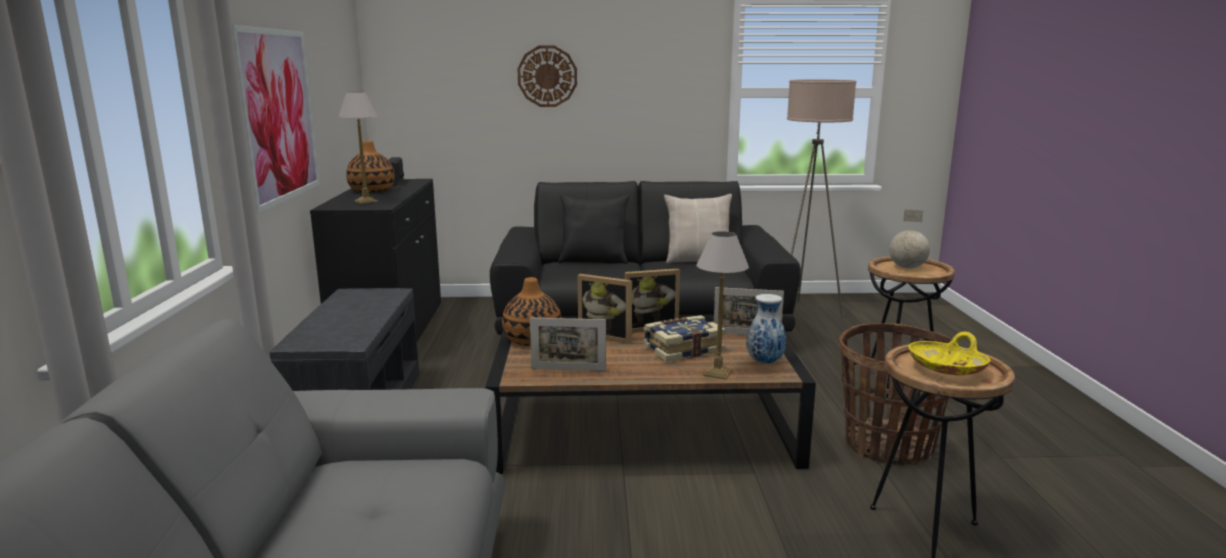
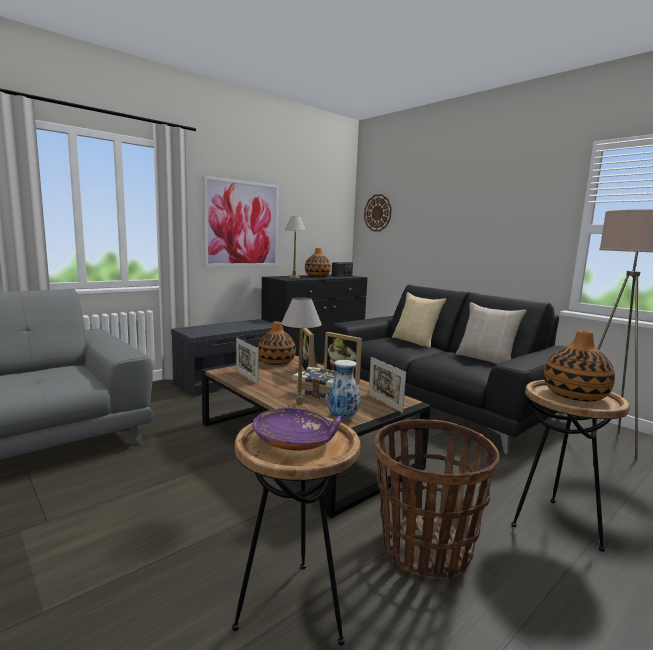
camera: 50 degrees right, 5 degrees down
(547, 76) = (443, 216): wall clock -> wall clock (377, 213)
(594, 260) = (415, 342): black pillow -> beige pillow
(907, 267) = (575, 395): globe -> vase
(947, 369) = (295, 442): yellow bowl -> purple bowl

